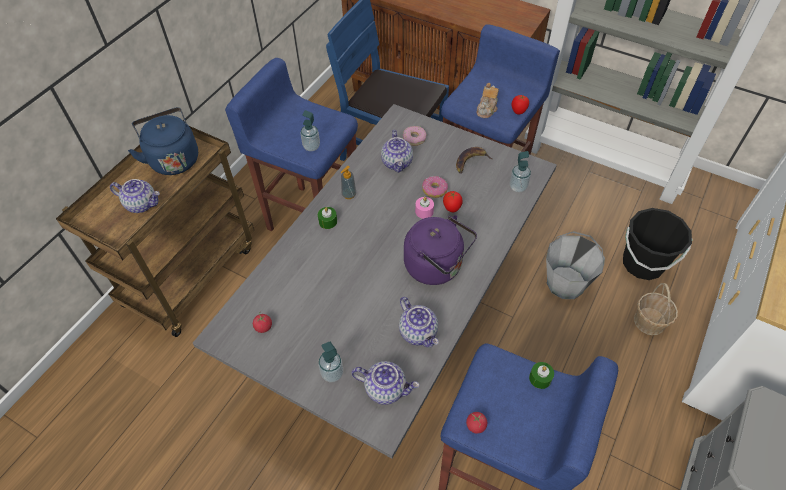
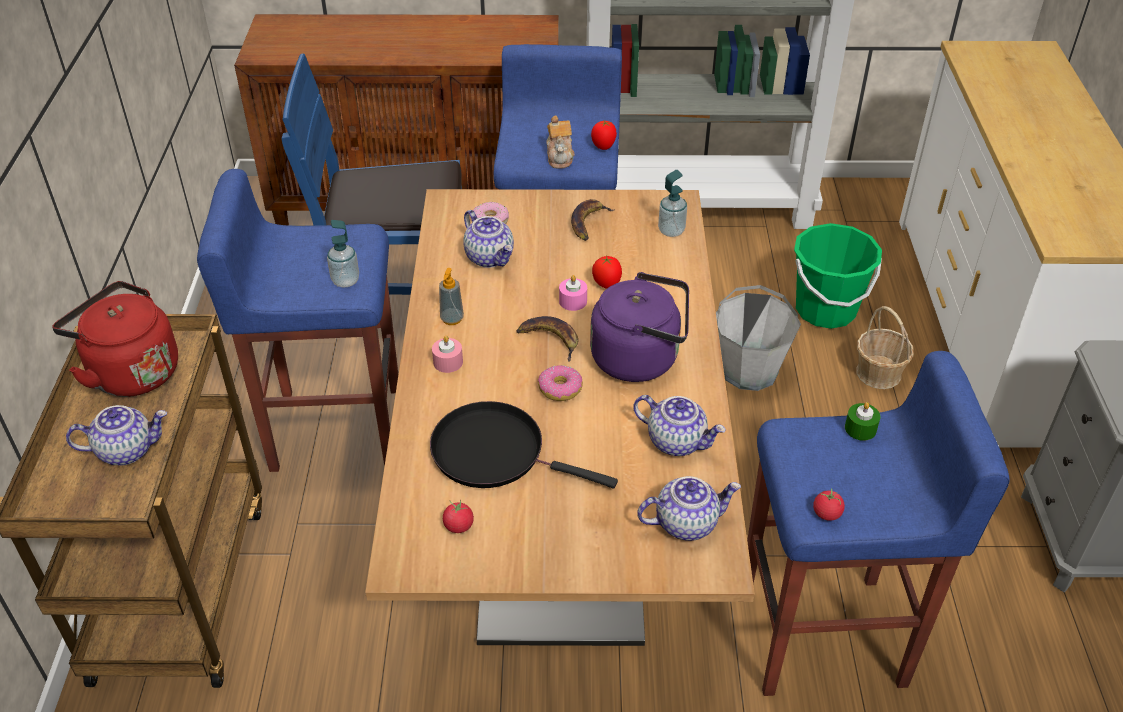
camera: 30 degrees left, 10 degrees down
(173, 159) = (130, 371): blue kettle -> red kettle
(313, 291) = (495, 452): none -> black frying pan
(328, 221) = (448, 362): green candle -> pink candle
(332, 373) = (602, 538): soap dispenser -> none
(394, 231) = (550, 339): none -> banana
(394, 329) = (561, 523): grey dining table -> brown dining table
(434, 190) = (567, 271): donut -> donut (560, 389)
(643, 263) = (825, 310): black bucket -> green bucket

